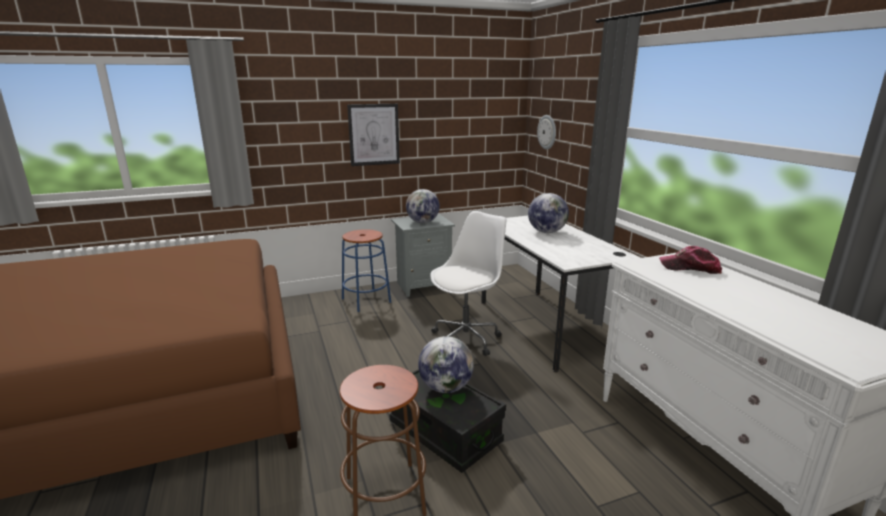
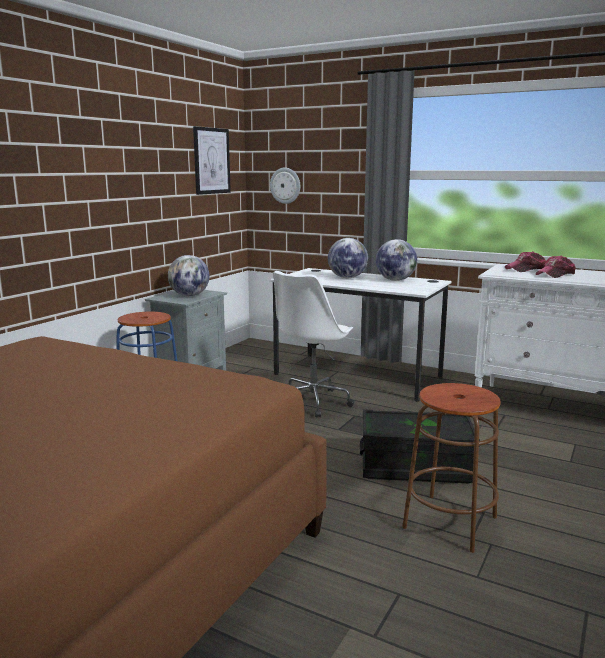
camera: 40 degrees left, 5 degrees down
(374, 134) = (121, 191): picture -> picture (211, 161)
(445, 387) = (409, 420): globe -> globe (395, 280)
(466, 338) = (312, 402): white office chair -> white office chair turned 150 degrees counterclockwise
(703, 284) = (555, 275): none -> cap

